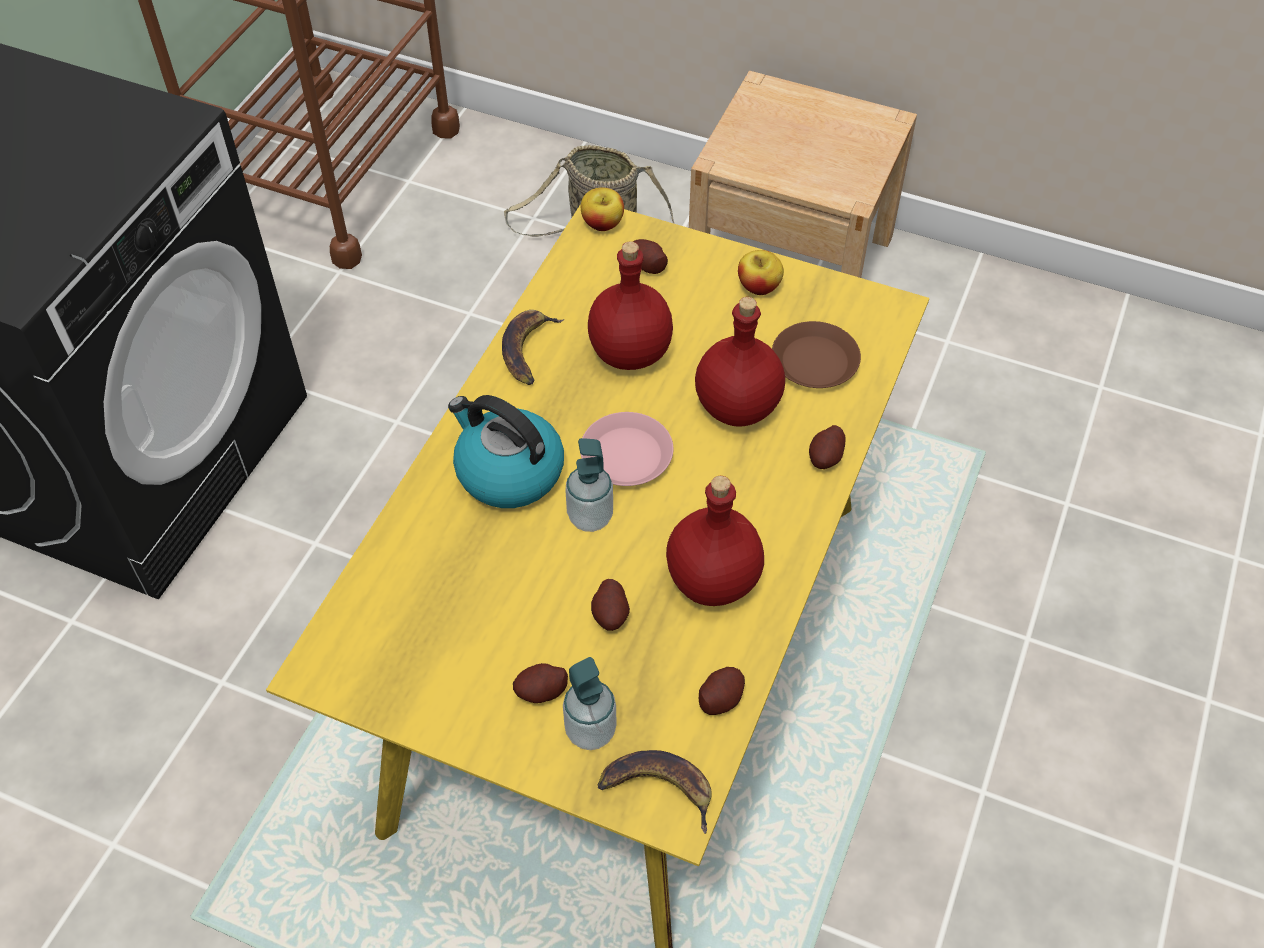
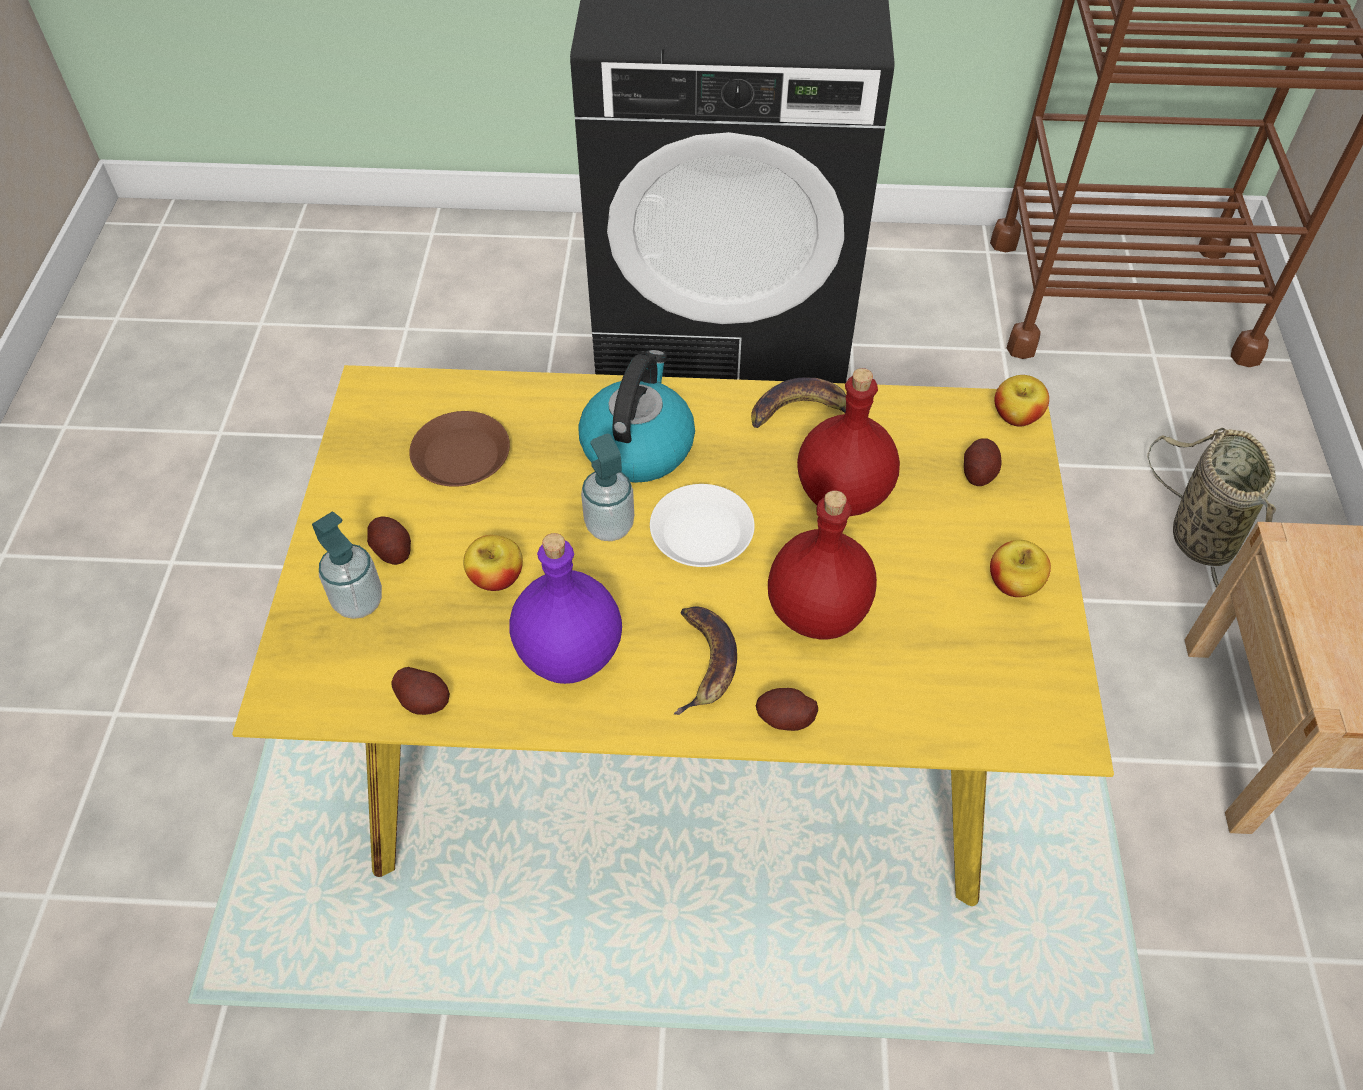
camera: 70 degrees right, 0 degrees up
(610, 615) = (496, 578): potato -> apple
(627, 455) = (702, 533): pink plate -> white plate
(659, 788) = (307, 676): banana -> banana (704, 662)
(711, 580) = (569, 652): red bottle -> purple bottle
(815, 361) = (928, 671): brown plate -> brown plate (462, 456)

